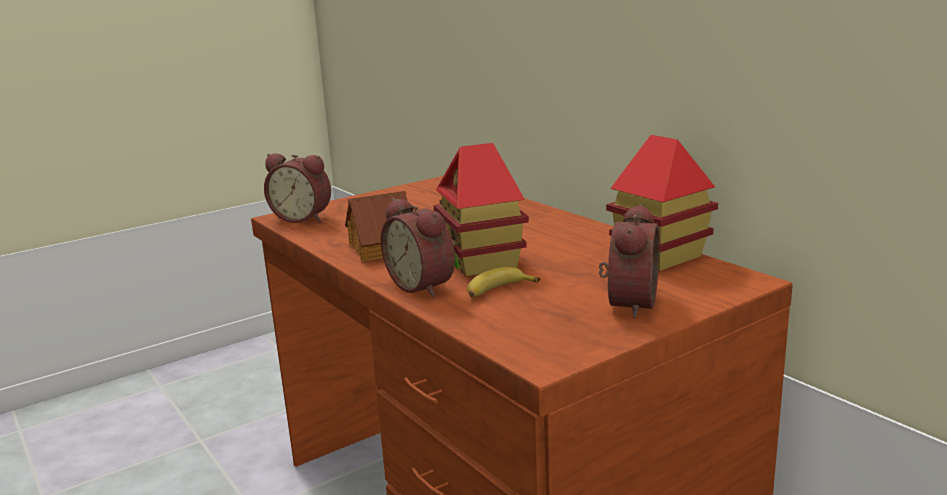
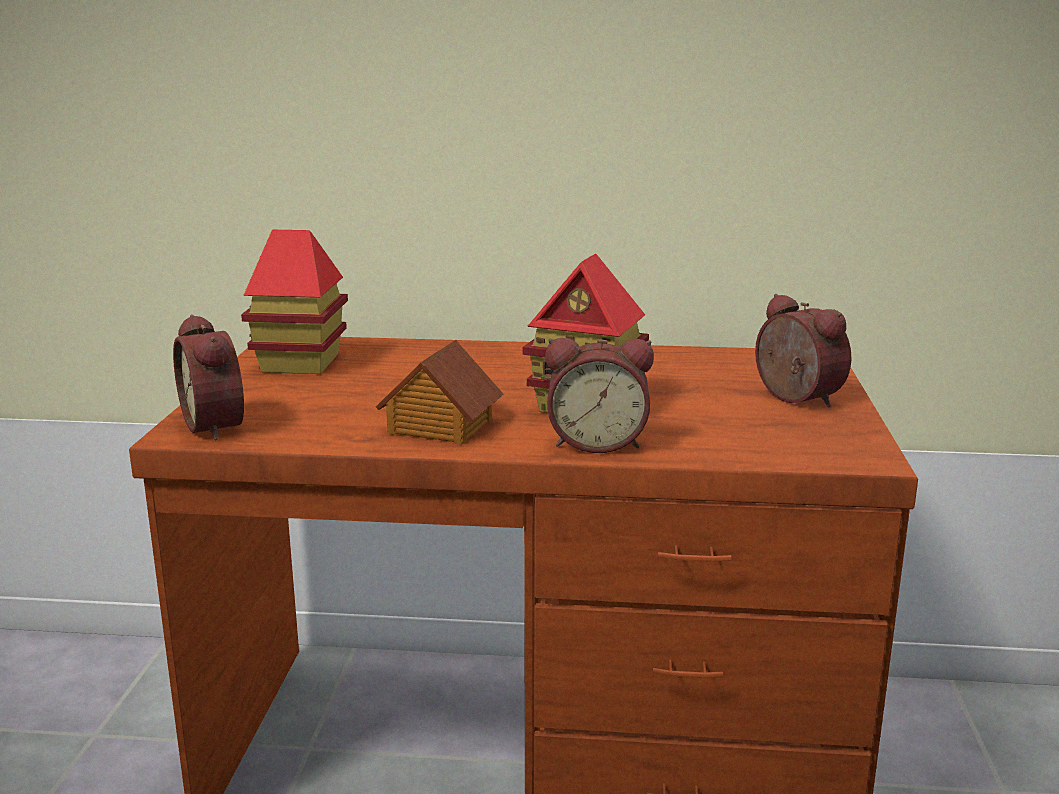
camera: 50 degrees left, 0 degrees up
(303, 217) = (219, 425): alarm clock -> alarm clock turned 90 degrees clockwise
(498, 291) = (676, 424): banana -> none
(660, 256) = (711, 357): toy house -> toy house (300, 363)

